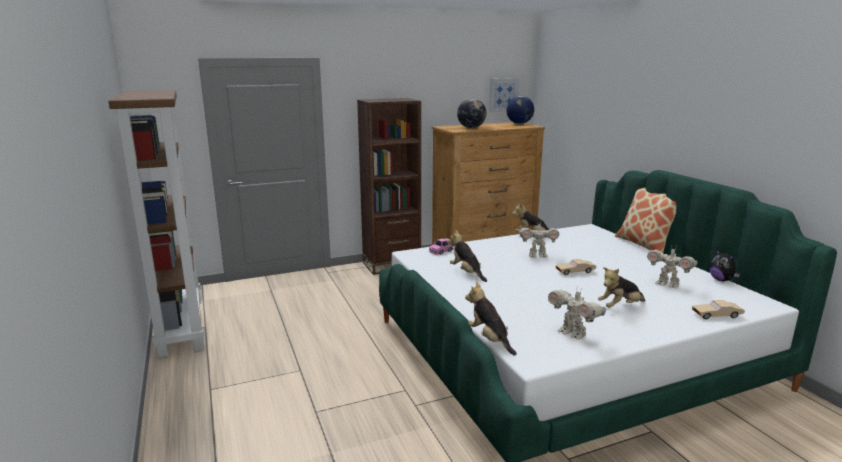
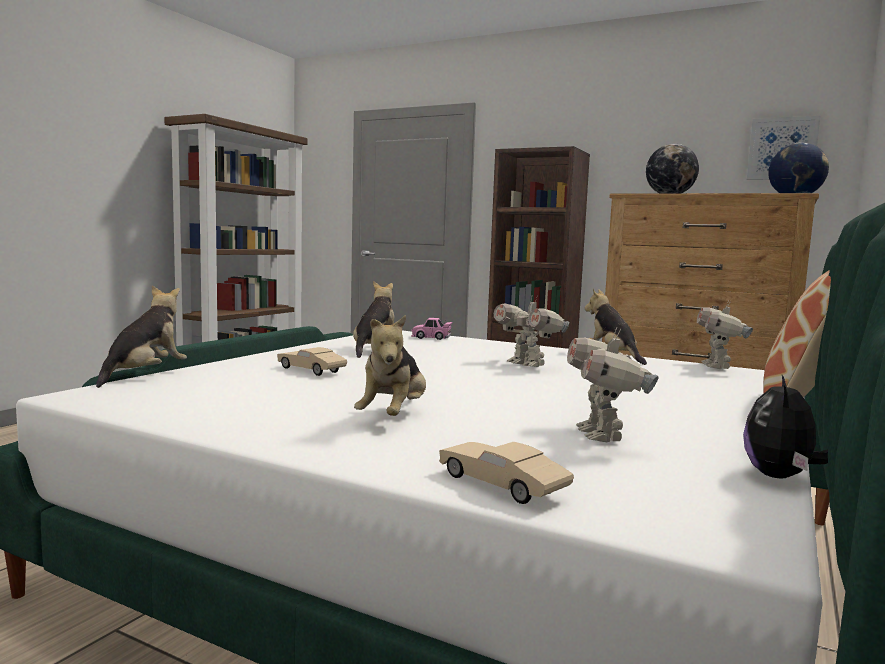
camera: 50 degrees right, 10 degrees down
(573, 333) = (218, 403): toy robot -> toy robot (718, 367)
(575, 272) = (507, 383): beige toy car -> beige toy car (311, 370)
(620, 306) = (393, 416): plush toy -> plush toy turned 105 degrees counterclockwise

